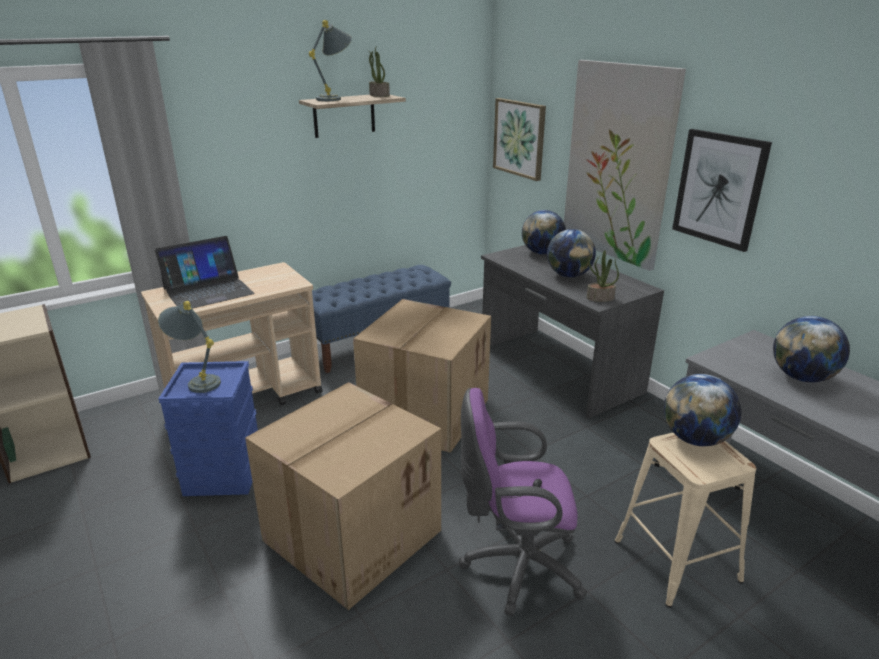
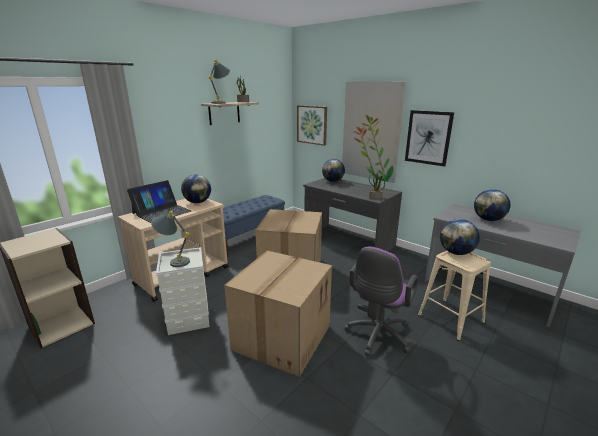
camera: 15 degrees left, 5 degrees down
(224, 474) = (189, 318): blue storage box -> grey storage box
(516, 566) = (377, 336): purple office chair -> purple office chair turned 45 degrees counterclockwise
(569, 275) = (353, 189): globe -> globe (198, 202)

